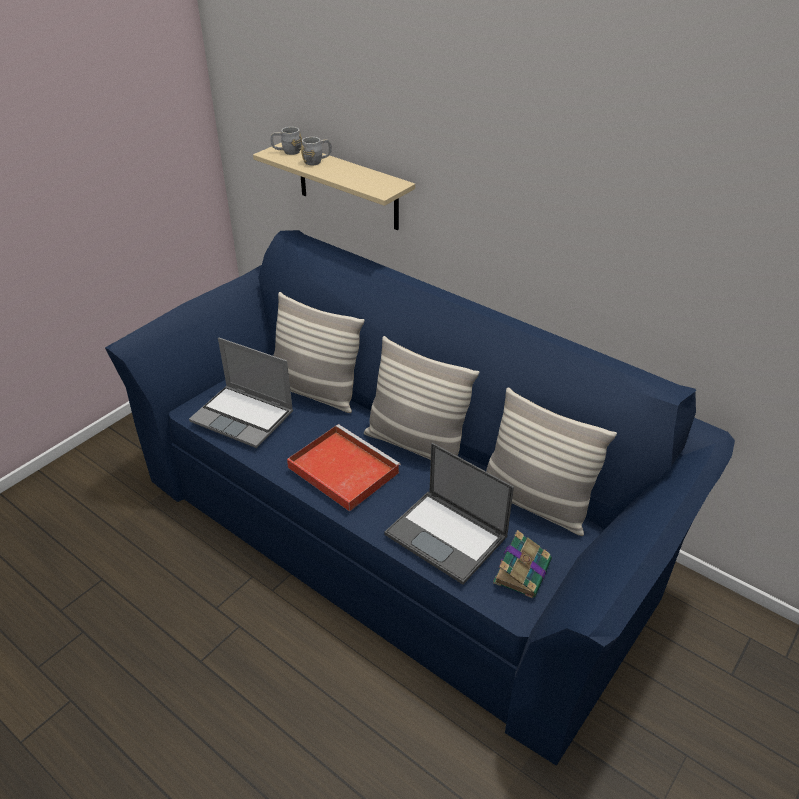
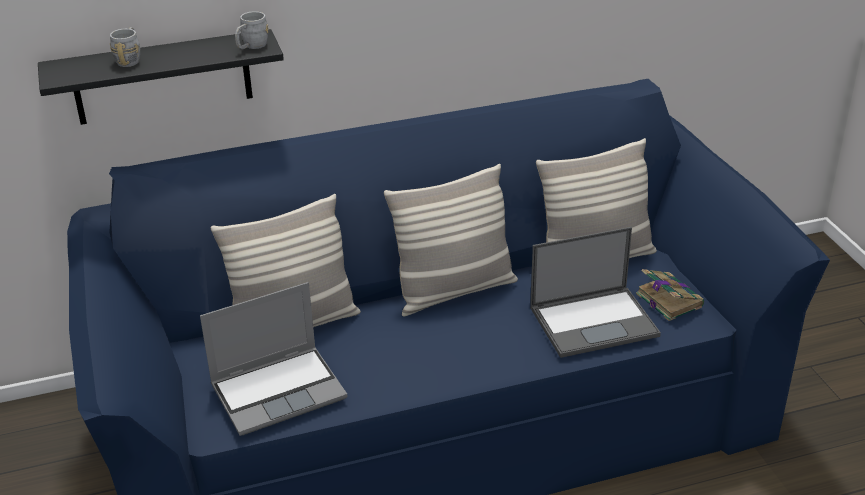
camera: 55 degrees left, 5 degrees down
(287, 151) = (73, 68): grey mug -> grey mug (251, 47)
(341, 469) = (444, 349): red tray -> none
(348, 186) = (162, 78): beige shelf -> black shelf

